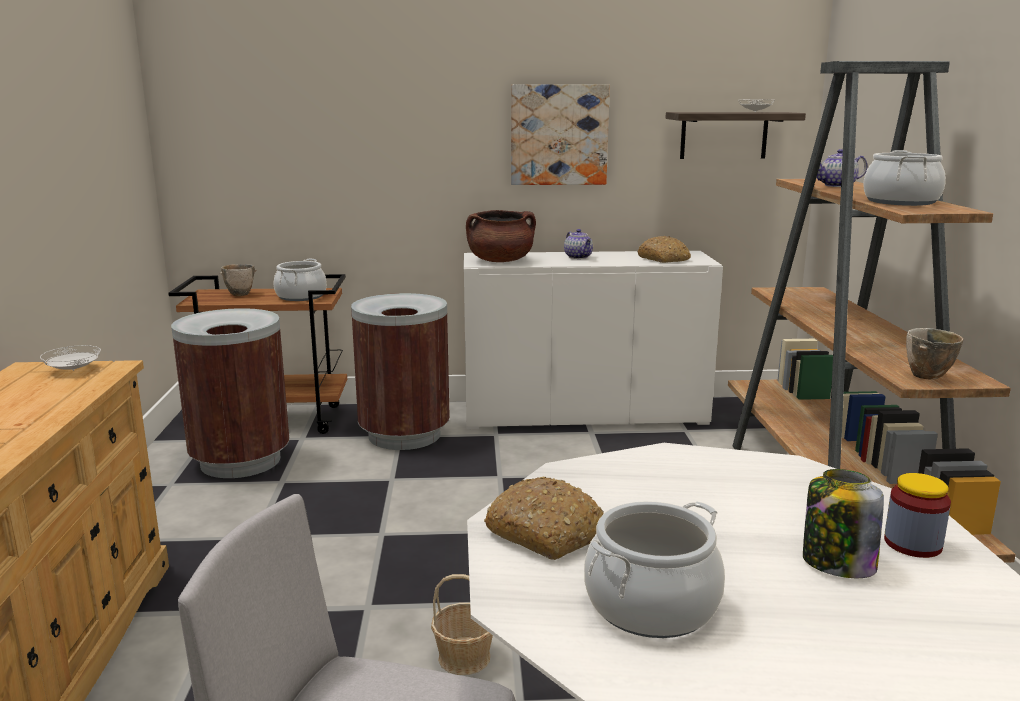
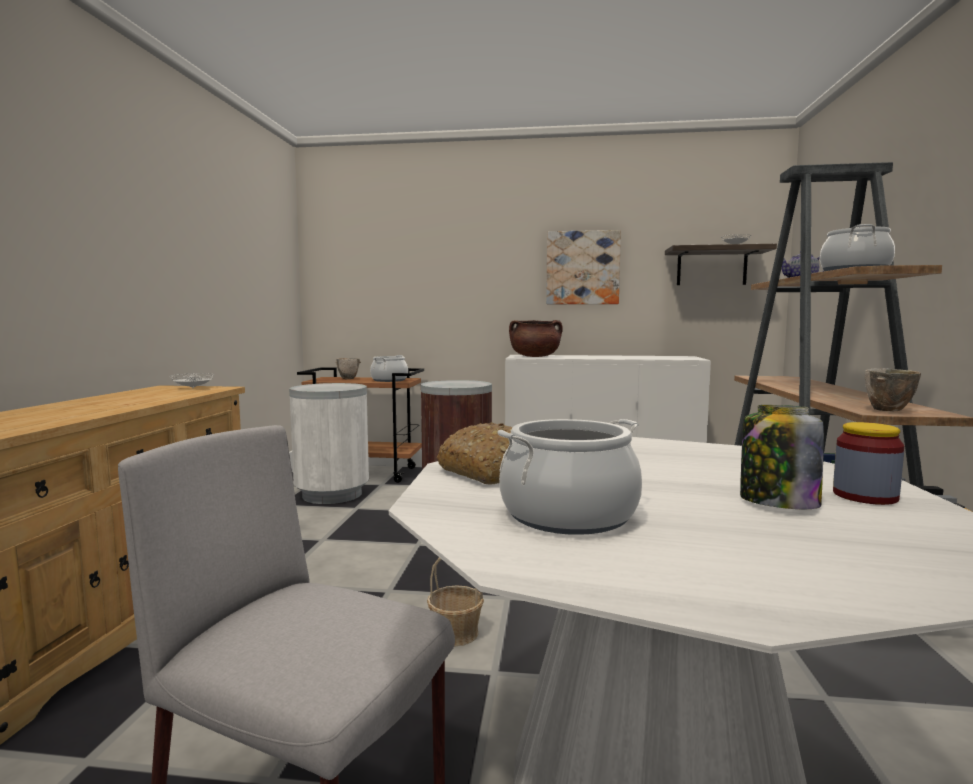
camera: 10 degrees right, 10 degrees down
(240, 461) = (332, 494): brown trash can -> white trash can
(579, 257) = (596, 356): teapot -> none
(664, 259) = (663, 357): bread -> none

